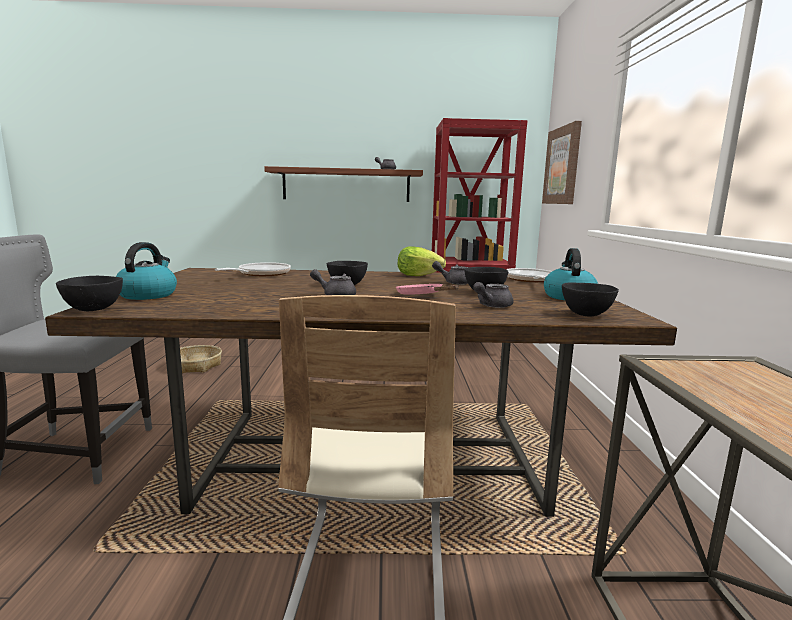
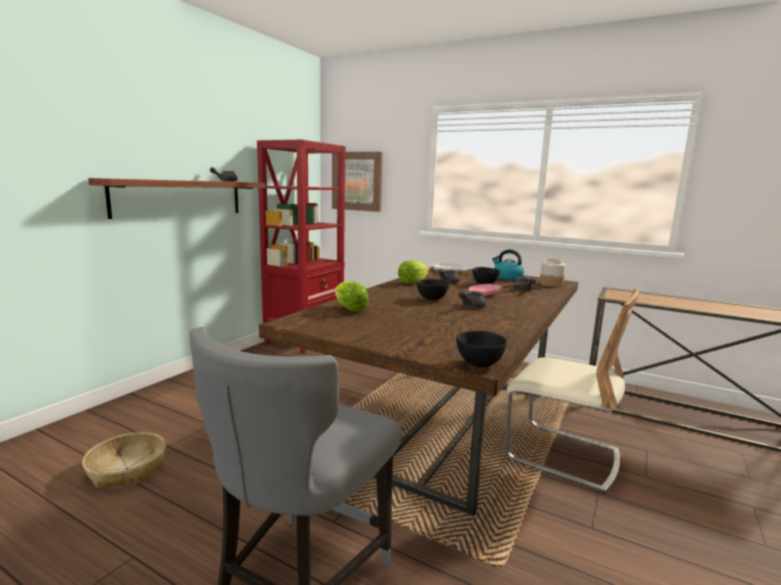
camera: 60 degrees left, 0 degrees up
(148, 295) = (423, 346): kettle -> none
(261, 274) = (349, 309): frying pan -> lettuce
(587, 314) = (551, 284): black bowl -> jar

